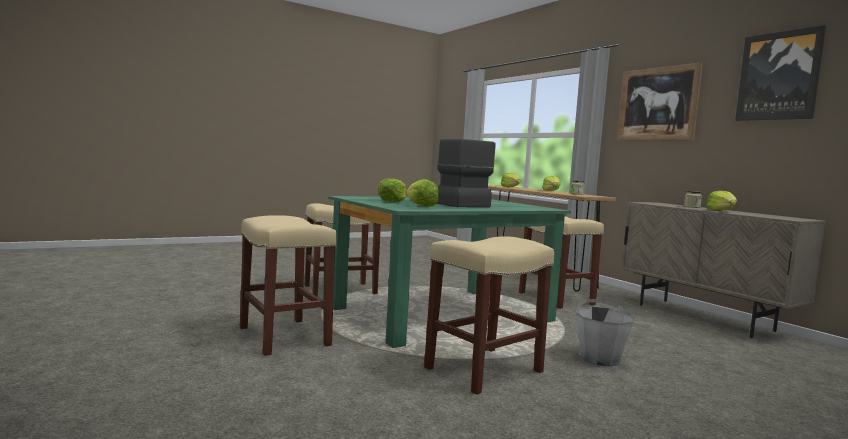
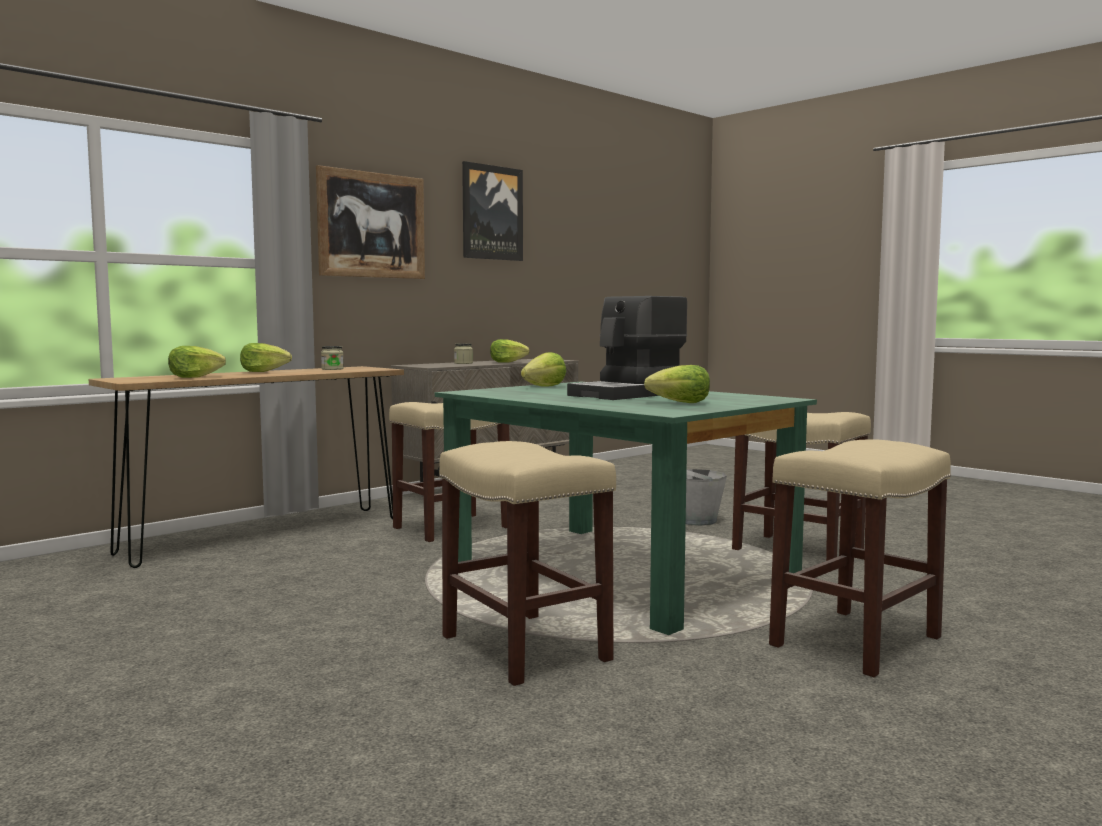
camera: 100 degrees left, 0 degrees up
(420, 206) = (720, 397): lettuce -> lettuce (544, 386)

